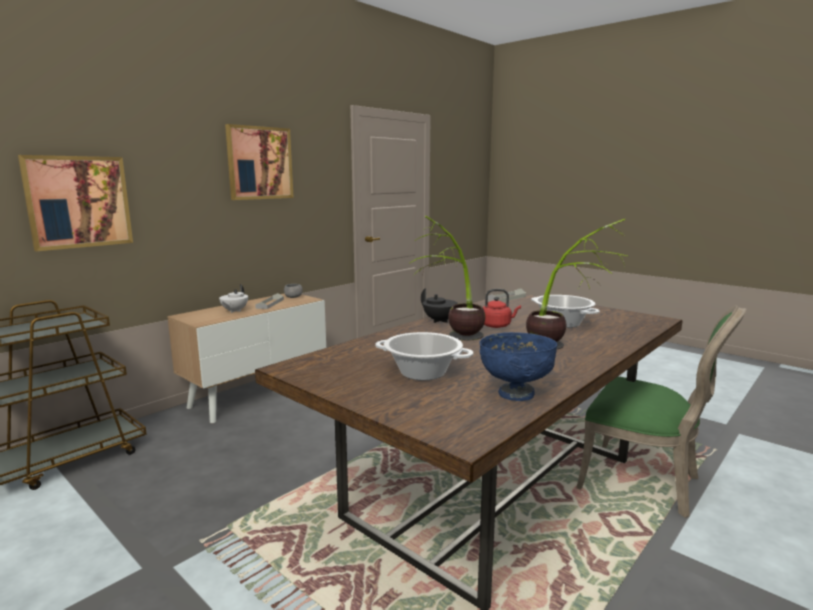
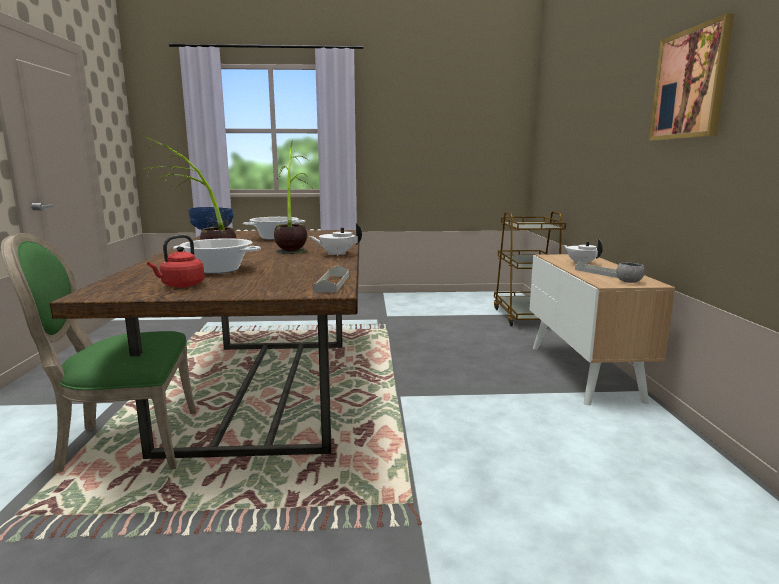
camera: 135 degrees right, 0 degrees up
(78, 202) = (584, 143): picture -> none
(440, 321) = (336, 254): black teapot -> white teapot
(497, 325) = (280, 259): red kettle -> red kettle (181, 286)

